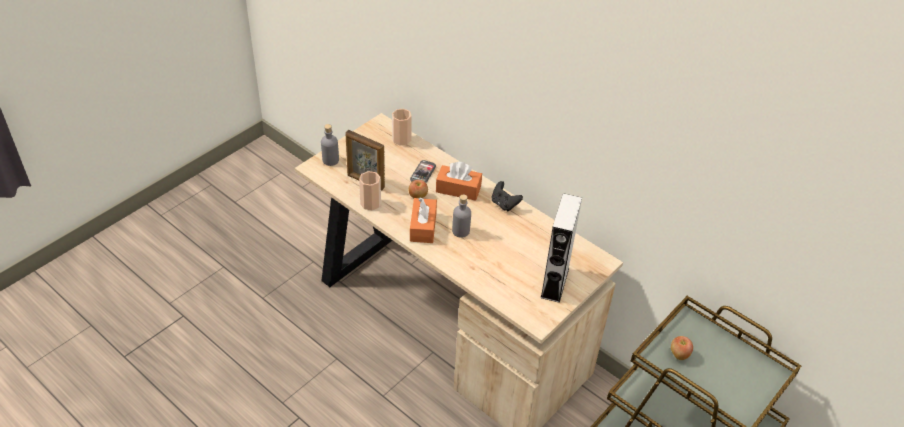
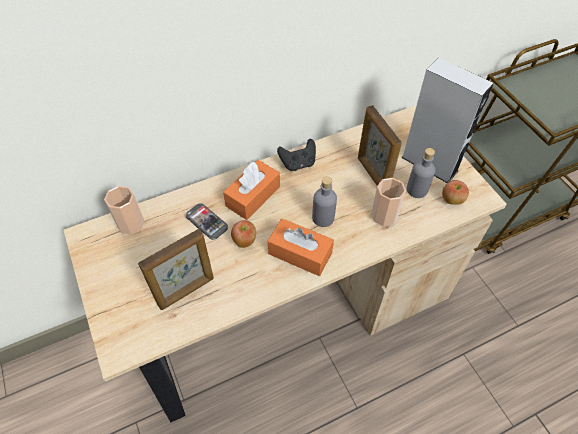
camera: 65 degrees left, 10 degrees up
(330, 160) = (118, 322): grey bottle -> grey bottle (417, 190)
(370, 203) = (230, 298): cup -> cup (384, 215)
(520, 249) = (372, 174): none -> picture frame
(679, 355) = (547, 110): apple -> apple (452, 200)

